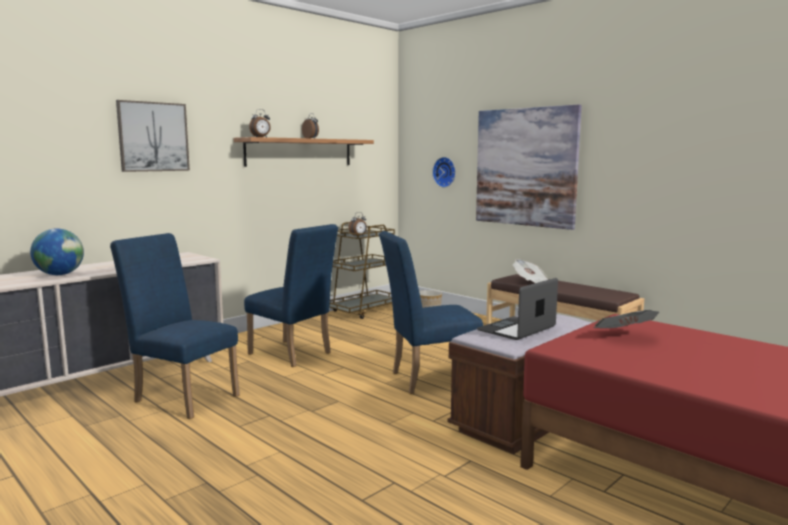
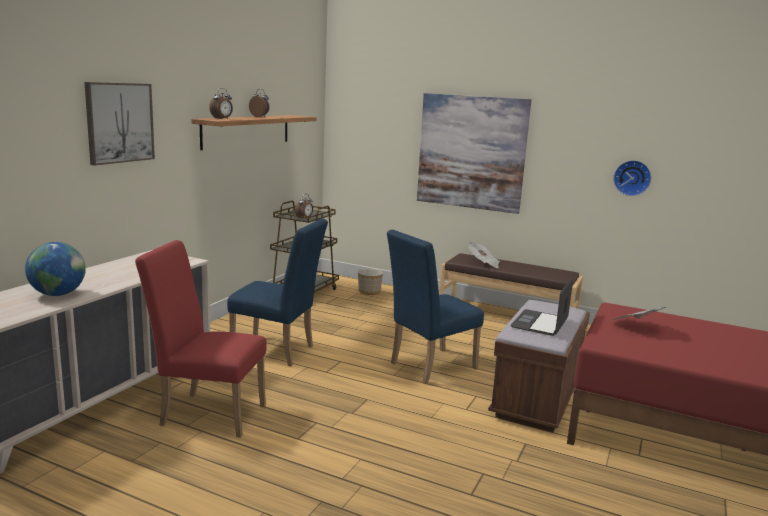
camera: 20 degrees left, 5 degrees up
(182, 396) = (207, 412): blue chair -> red chair
(445, 172) = (382, 150): wall clock -> wall clock (632, 177)

